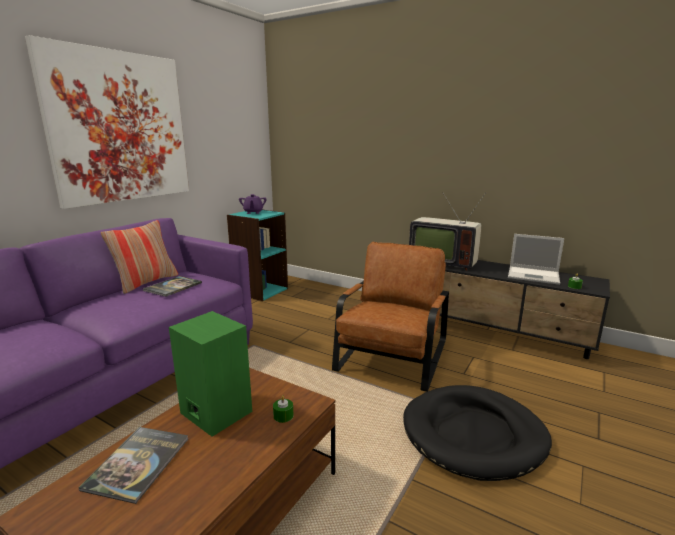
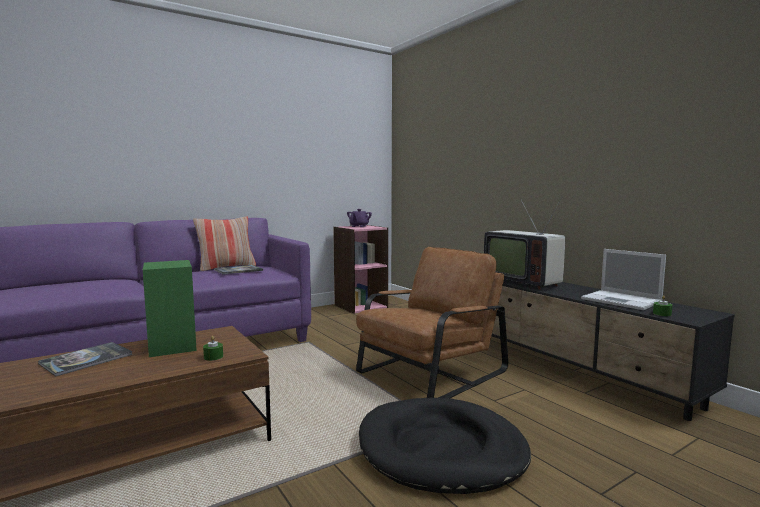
camera: 25 degrees right, 10 degrees down
(120, 128) = (236, 142): picture -> none
(260, 291) = (360, 306): turquoise bookcase -> pink bookcase

